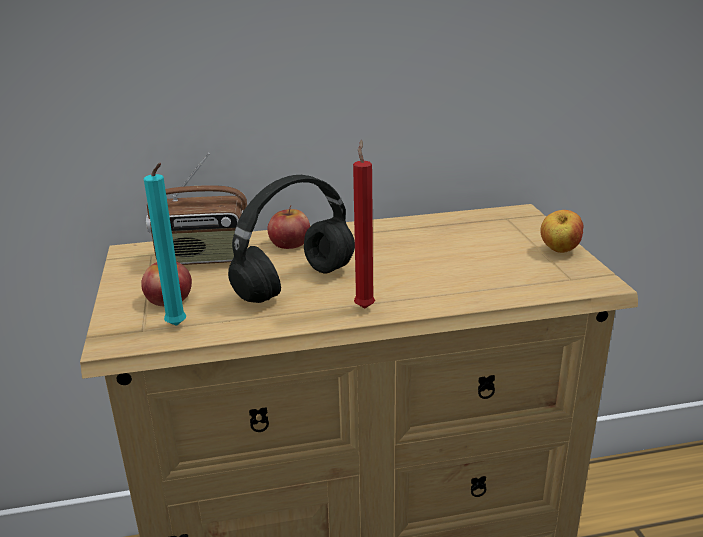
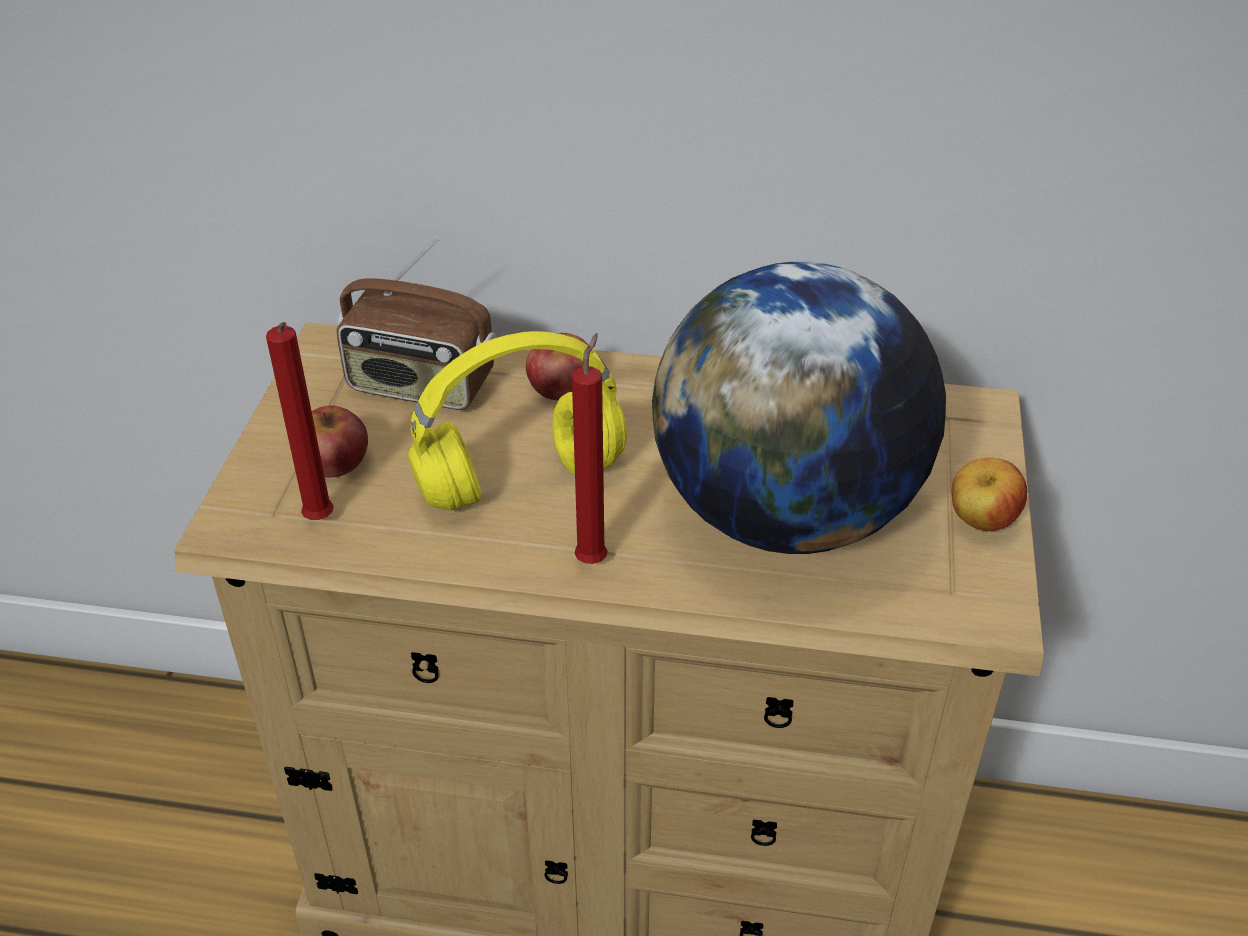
camera: 20 degrees right, 15 degrees up
(178, 327) = (320, 522): turquoise candle -> red candle
(296, 283) = (523, 479): black headphones -> yellow headphones
(458, 267) = (786, 514): none -> globe

